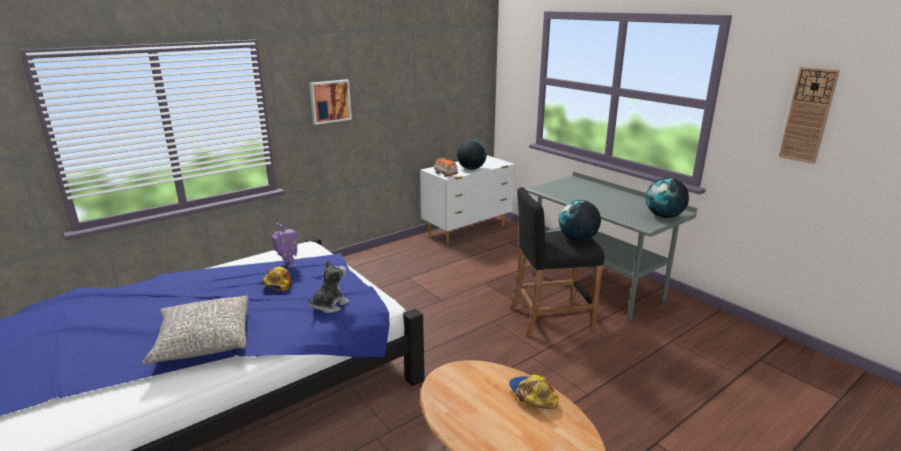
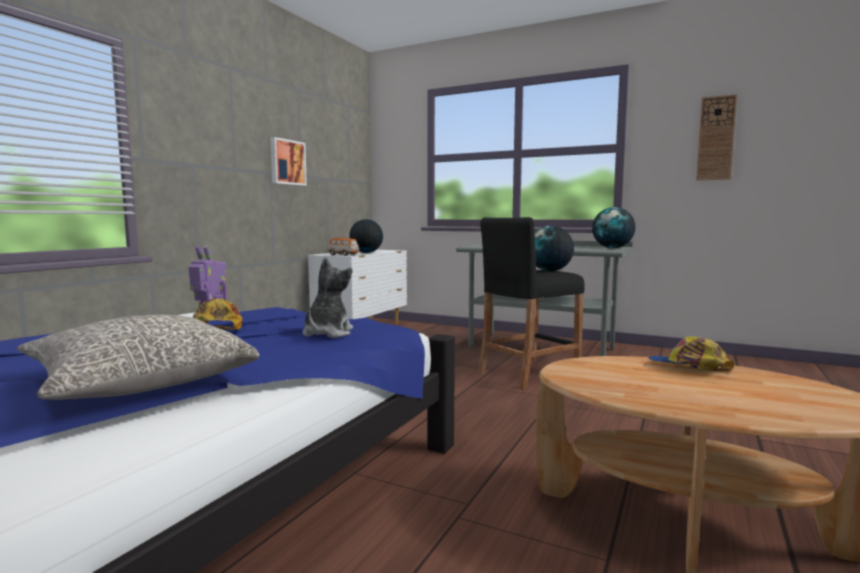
camera: 25 degrees left, 15 degrees down
(330, 101) = (211, 148): picture -> picture (287, 162)

